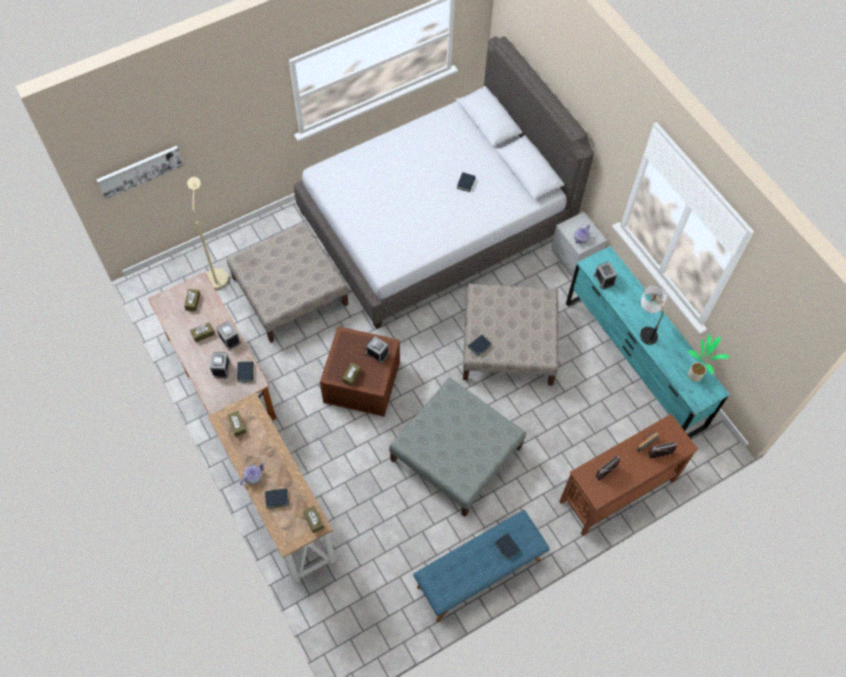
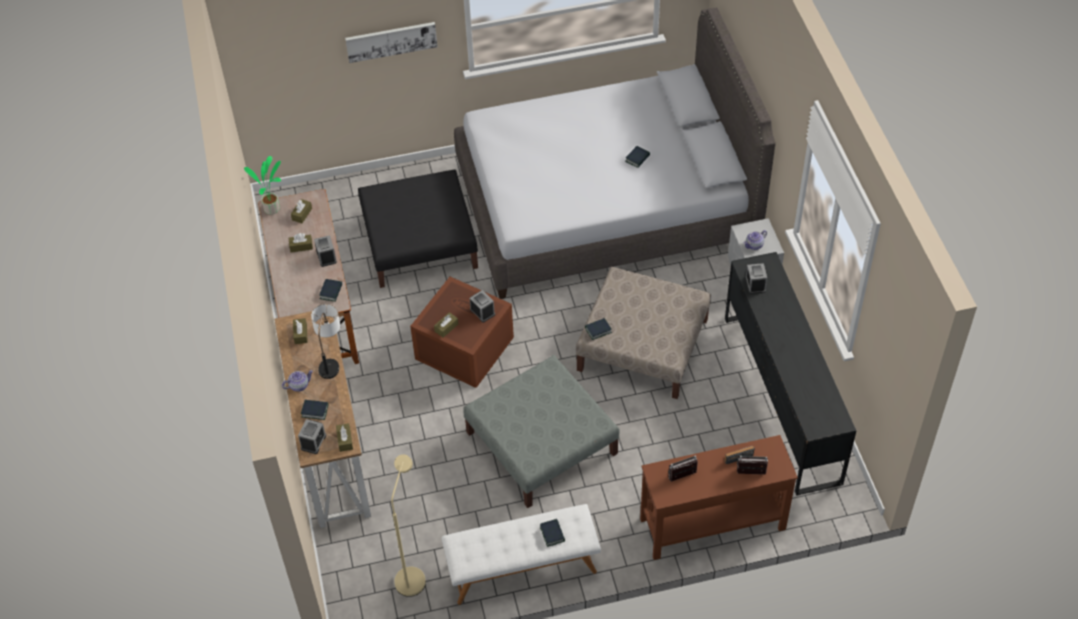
camera: 20 degrees right, 10 degrees down
(140, 171) = (284, 68): picture -> picture (391, 41)
(217, 274) = (348, 209): beige floor lamp -> beige floor lamp (412, 574)
(221, 368) = (307, 282): alarm clock -> alarm clock (313, 442)
(290, 291) = (420, 242): beige ottoman -> black ottoman
(479, 574) = (522, 569): blue bench -> white bench
(633, 364) = (781, 398): turquoise dresser -> black dresser
(646, 327) = (784, 342): table lamp -> table lamp (331, 360)
(695, 374) = (824, 402): potted plant -> potted plant (273, 209)

